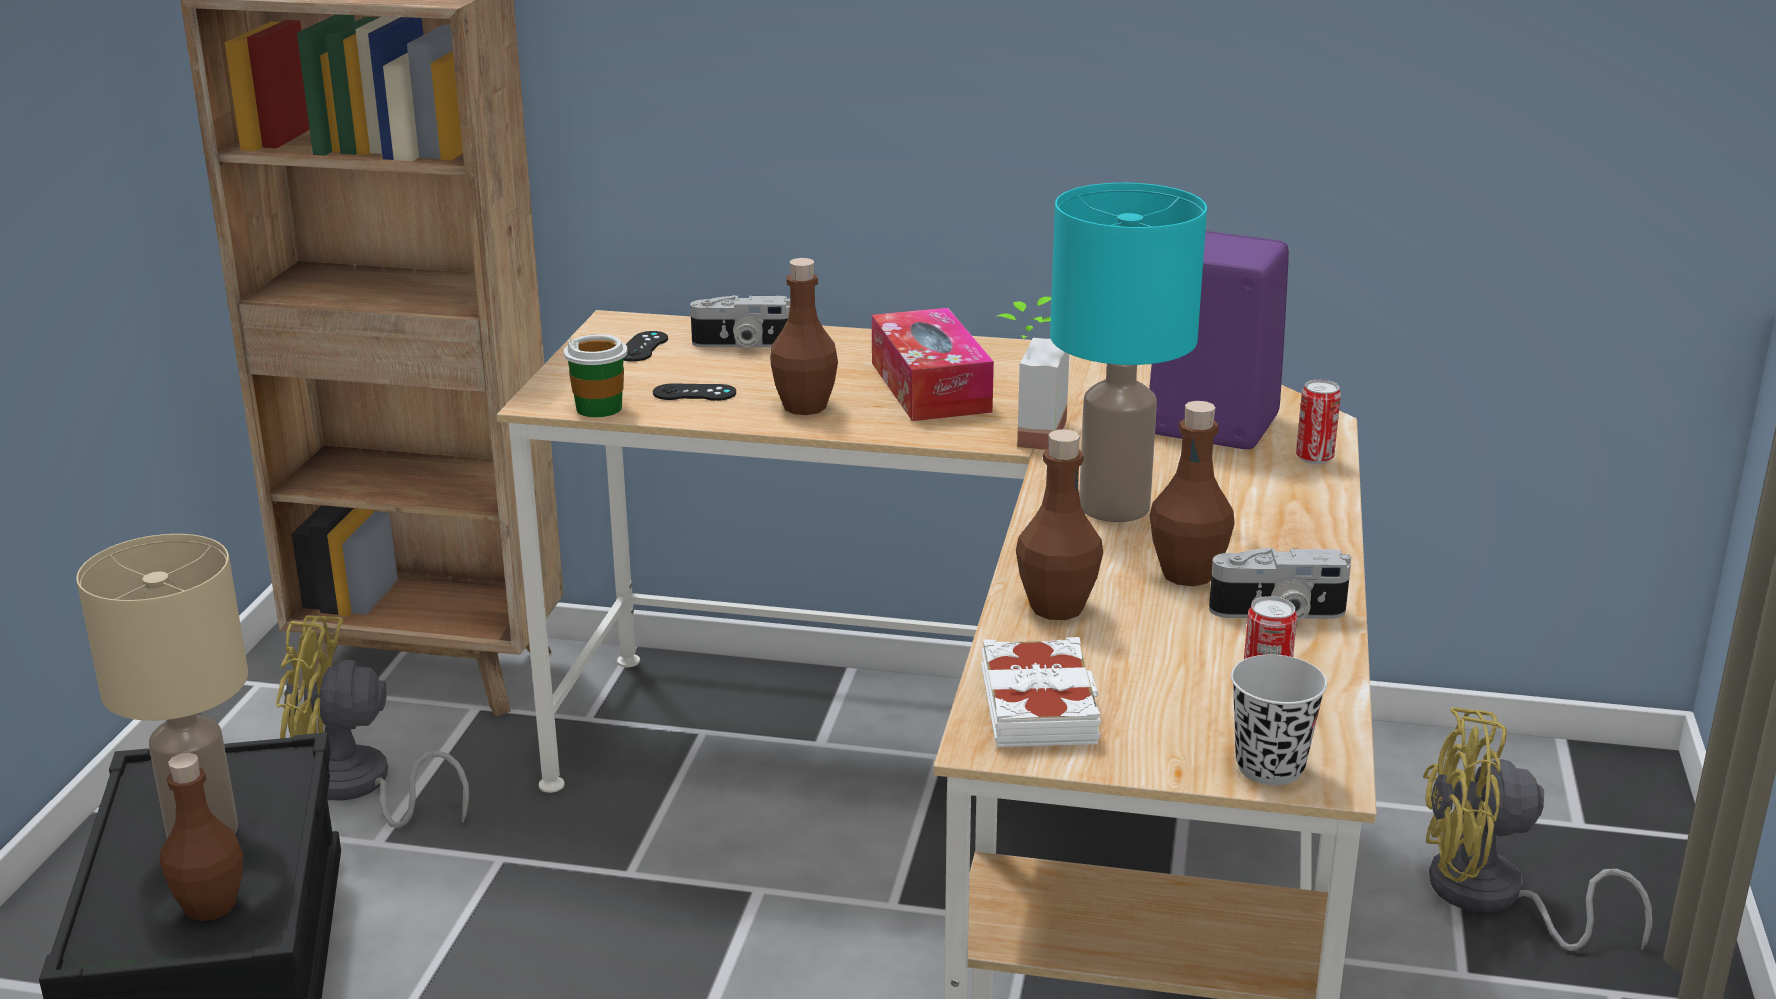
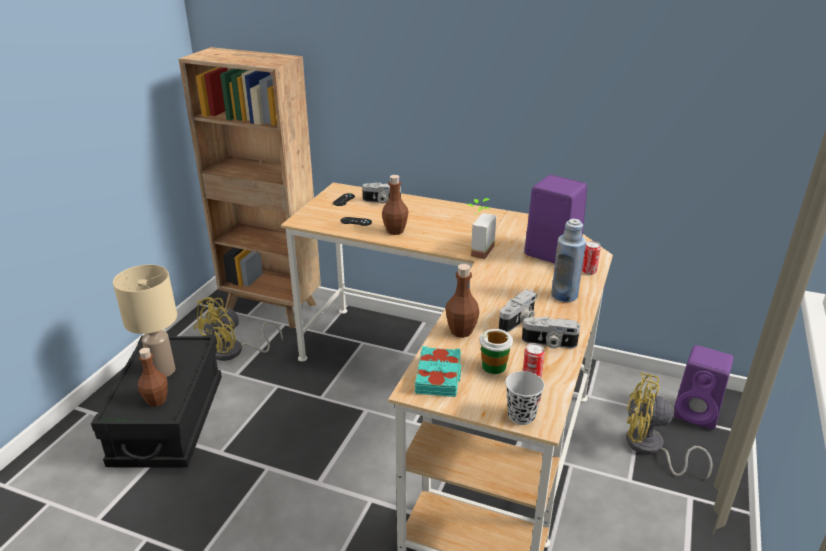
camera: 10 degrees right, 5 degrees up
(357, 788) = (234, 352): yellow fan -> yellow fan turned 60 degrees counterclockwise
(599, 408) = (318, 225): cup -> cup (494, 366)
(930, 387) = (446, 226): tissue box -> none
(1040, 706) = (439, 376): white book -> turquoise book
(1114, 508) = (499, 287): turquoise table lamp -> none
(1187, 574) = (518, 321): brown bottle -> camera
(1275, 511) = (564, 295): none -> blue bottle
(1582, 807) = (697, 413): none -> purple speaker

